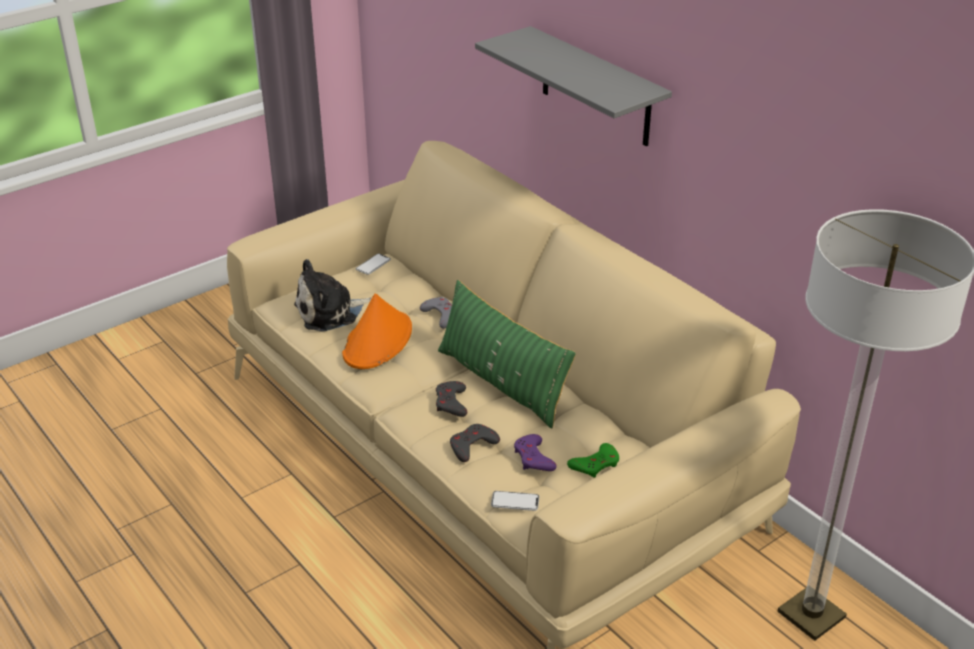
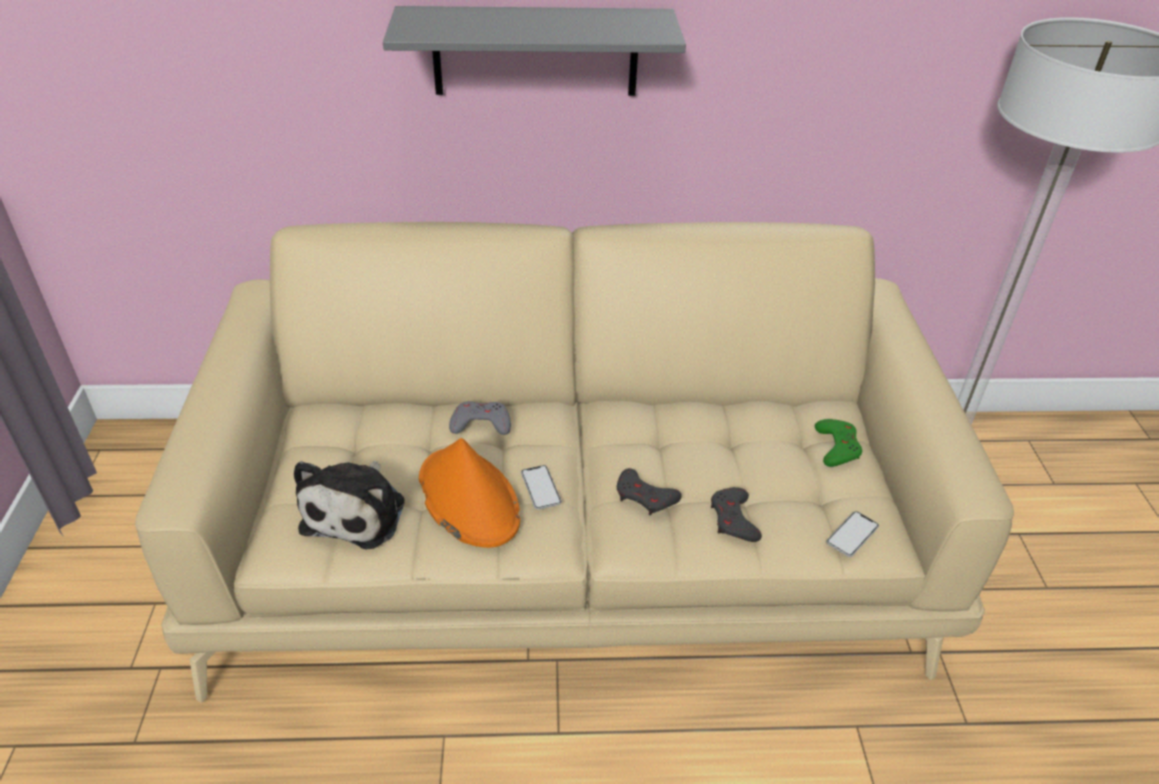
camera: 55 degrees left, 5 degrees up
(373, 265) = (313, 426): phone -> phone (540, 488)
(502, 382) = (641, 442): green pillow -> none
(533, 458) = (792, 484): purple game controller -> none

